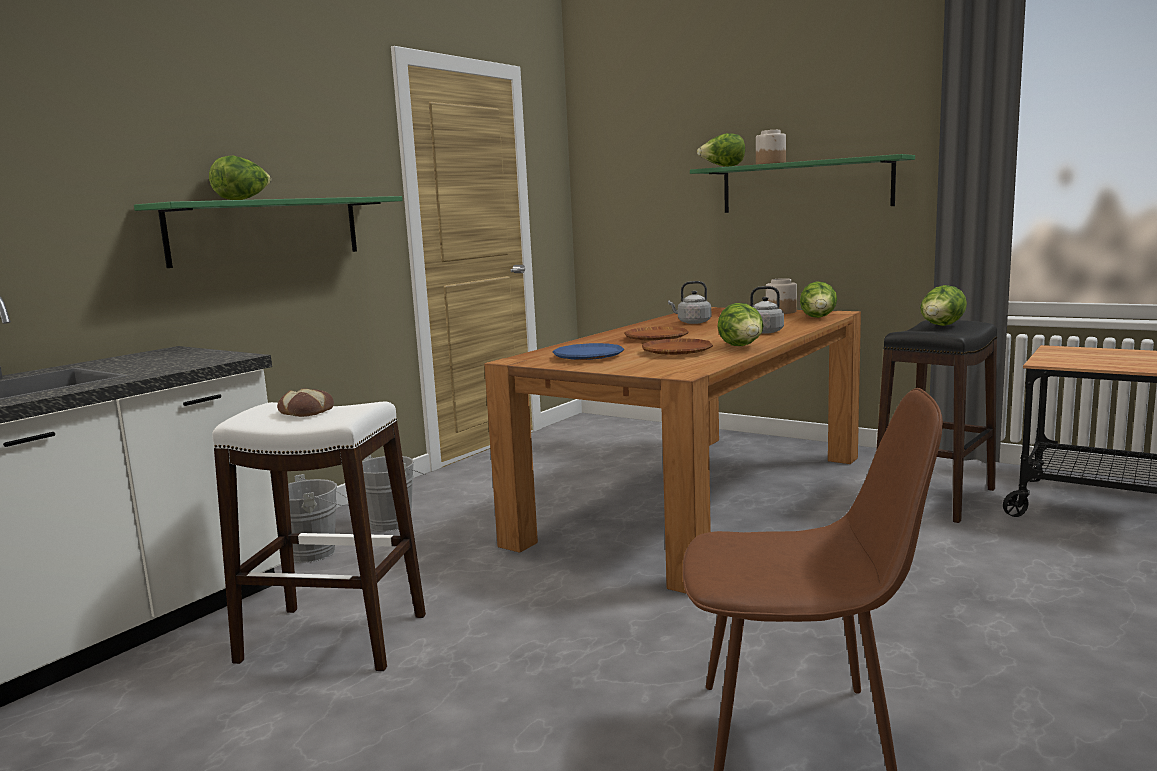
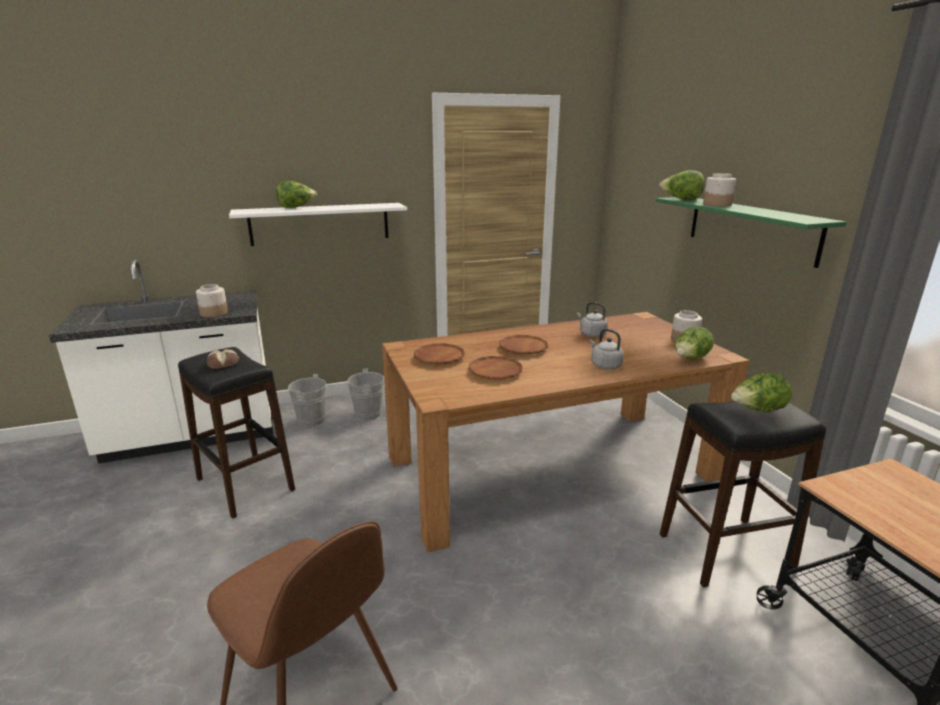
camera: 35 degrees right, 10 degrees up
(190, 364) = (214, 313): none -> jar
(267, 230) = (320, 224): green shelf -> white shelf
(334, 638) = (245, 484): white stool -> black stool
(588, 357) = (439, 357): blue plate -> brown plate
(742, 347) = (545, 381): lettuce -> none

